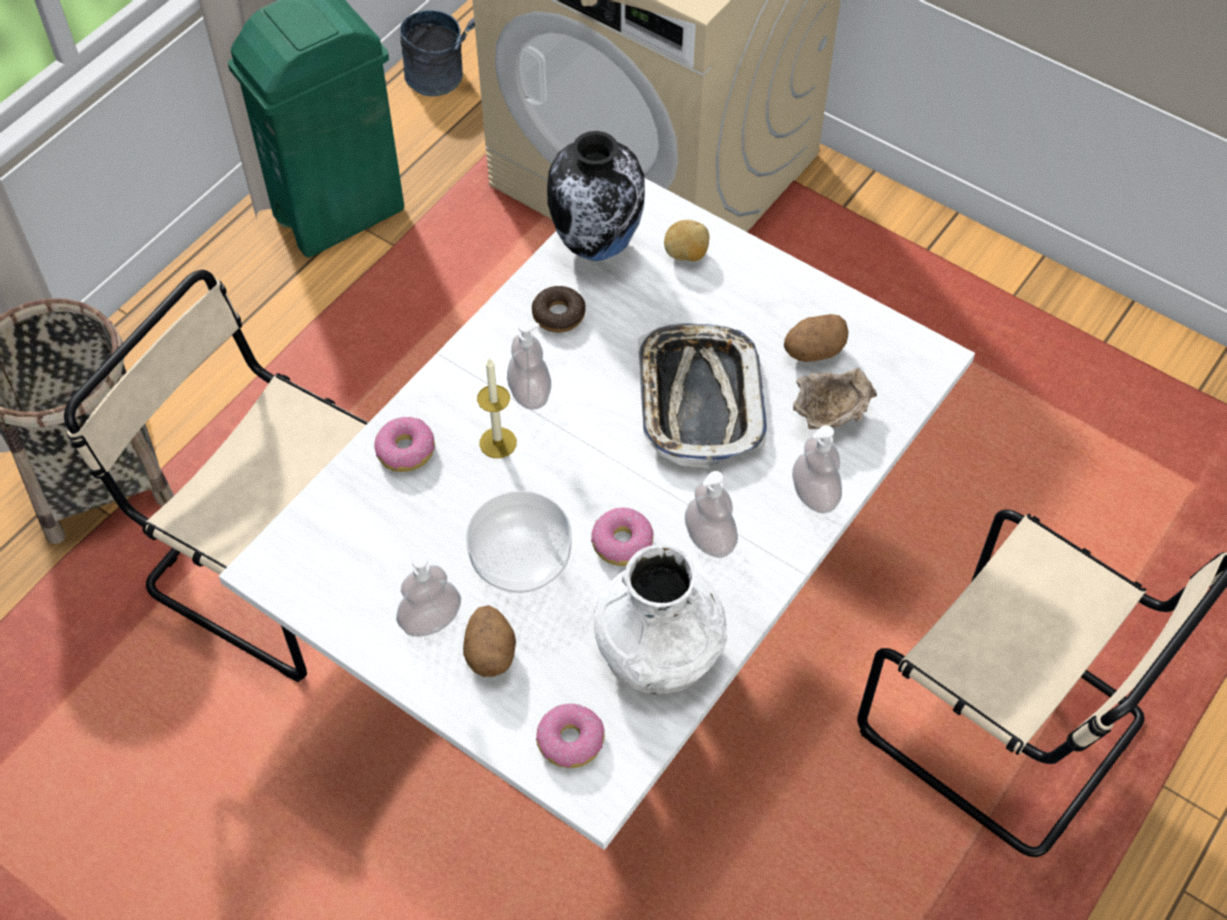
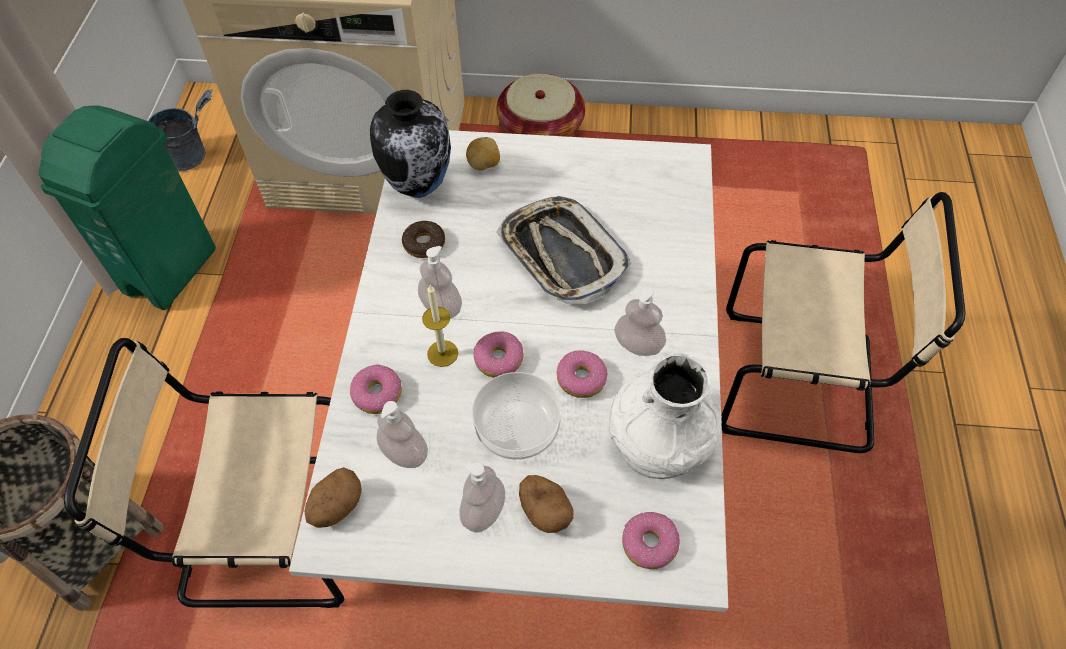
camera: 30 degrees left, 0 degrees up
(550, 479) = (499, 359): none -> donut
(813, 351) = (612, 189): potato -> potato (336, 506)
(814, 495) = (683, 280): soap dispenser -> soap dispenser (404, 453)
(830, 416) = (654, 224): beige bowl -> none
(895, 235) = (541, 129): none -> basket

